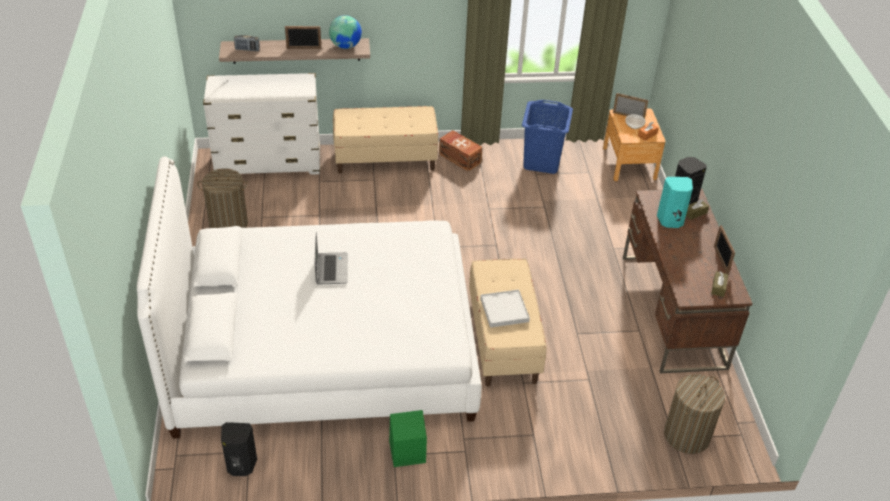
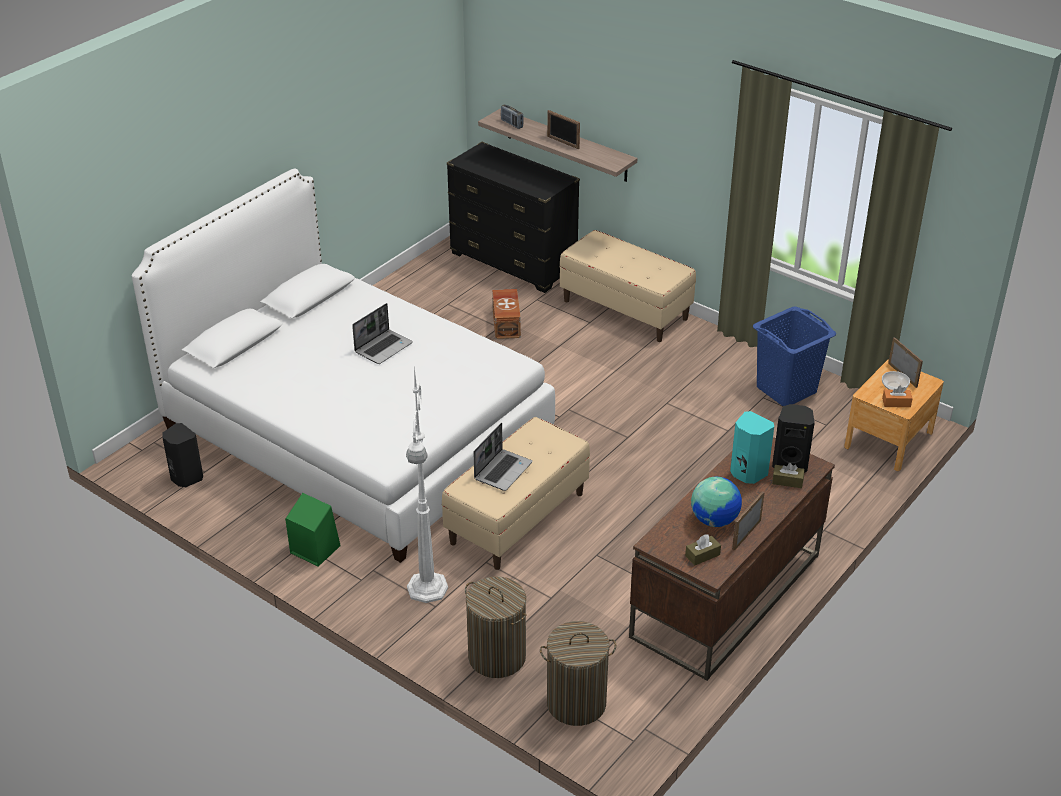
camera: 45 degrees right, 5 degrees down
(228, 224) = (413, 295): laundry basket -> laundry basket (497, 657)
(268, 163) = (513, 262): white dresser -> black dresser
(346, 46) = (604, 156): globe -> globe (714, 520)
(460, 158) = (702, 344): brown storage box -> brown storage box (507, 323)
(504, 310) = (503, 470): white tray -> laptop
(513, 427) = (427, 589): none -> white floor lamp

